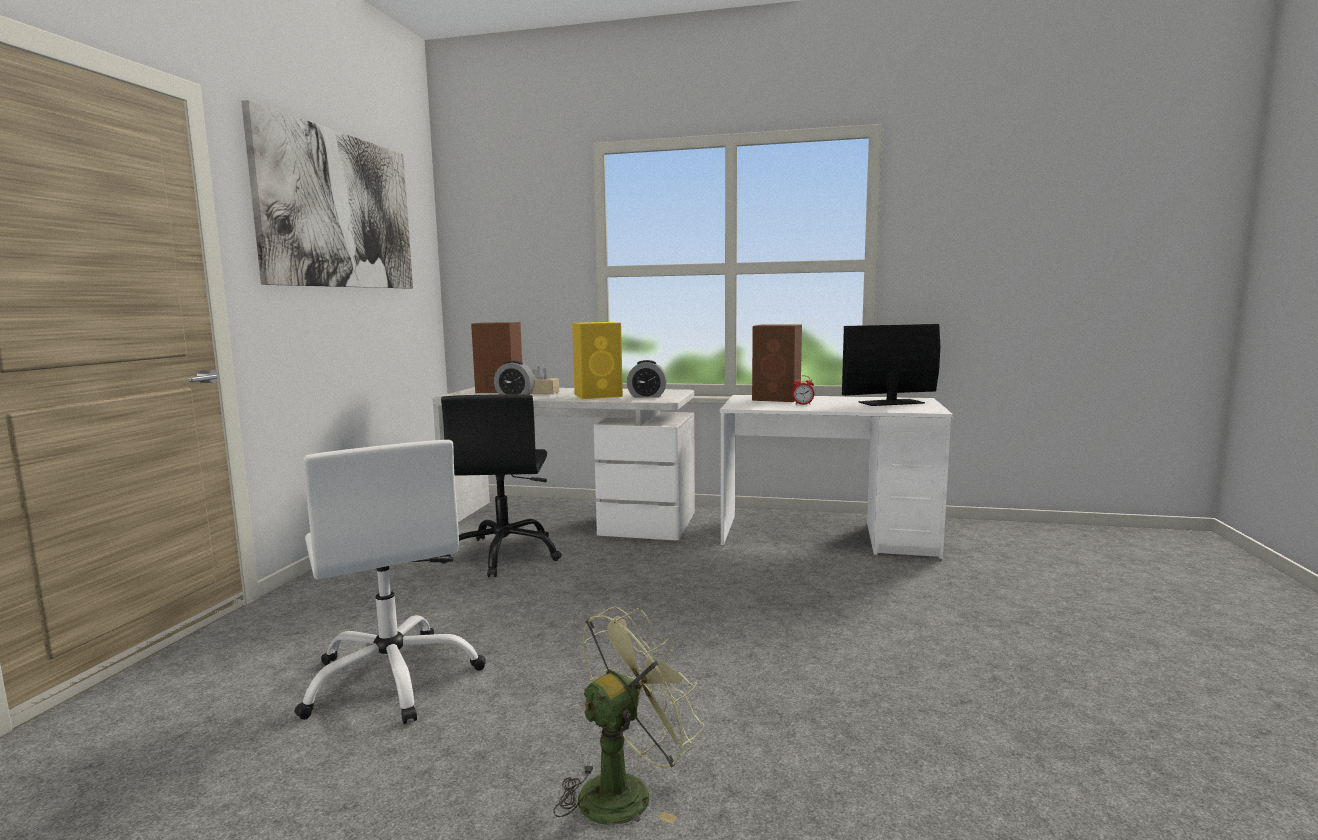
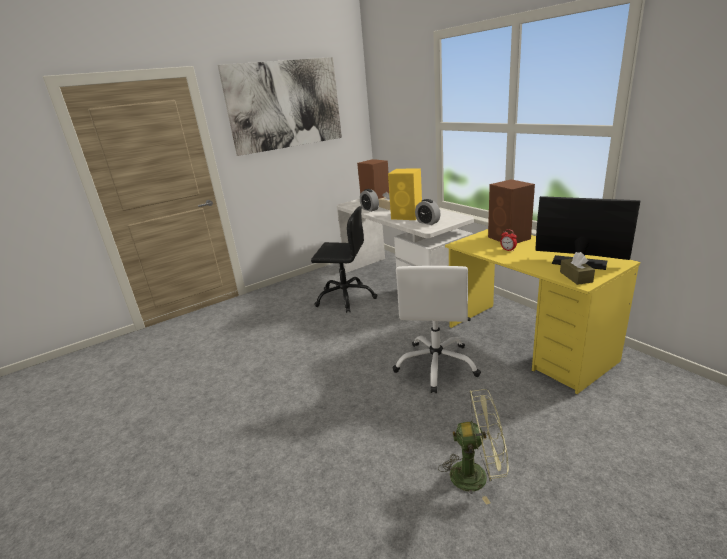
camera: 45 degrees right, 15 degrees up
(393, 678) = (232, 351): white office chair -> white office chair (436, 365)
(504, 554) = (345, 297): black office chair -> black office chair turned 120 degrees counterclockwise
(626, 790) = (222, 442): green fan -> green fan (477, 475)
(827, 536) = (527, 343): white desk -> yellow desk
(917, 409) = (576, 277): none -> brown tissue box

